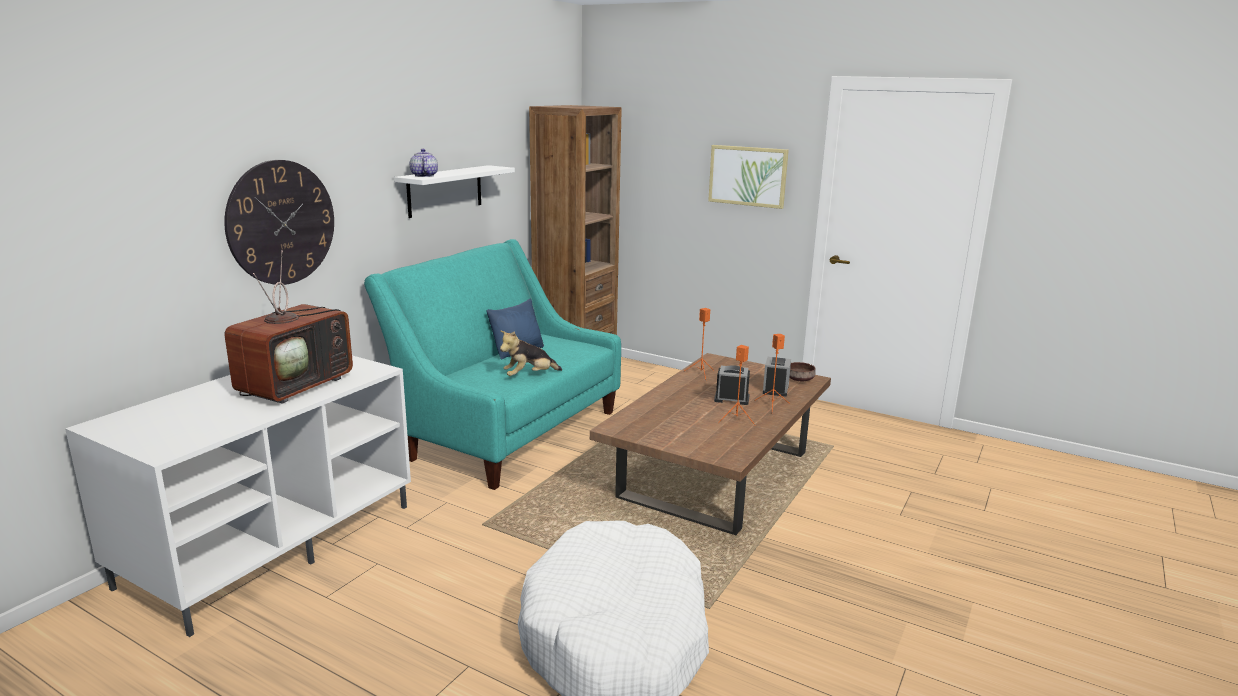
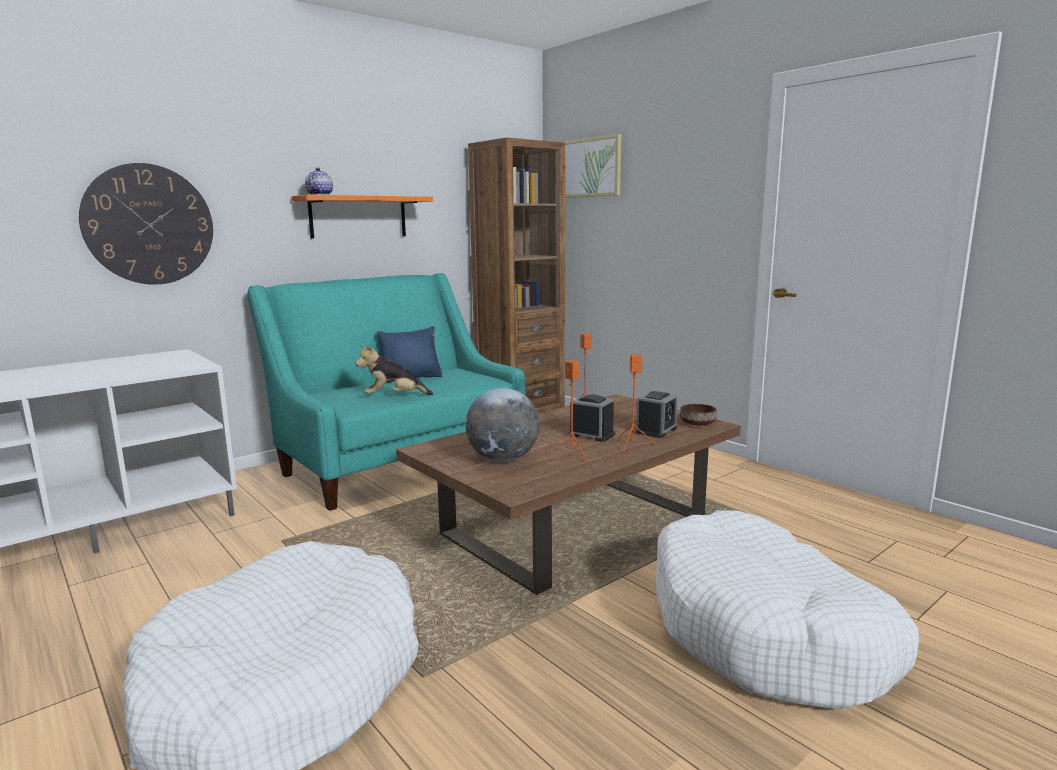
camera: 20 degrees right, 5 degrees down
(296, 385) = (108, 371): television -> none
(445, 191) = (358, 217): white shelf -> orange shelf
(689, 431) = (503, 459): none -> globe
(748, 176) = (689, 204): picture -> picture (591, 167)
(904, 534) = (766, 631): none -> white dog bed

